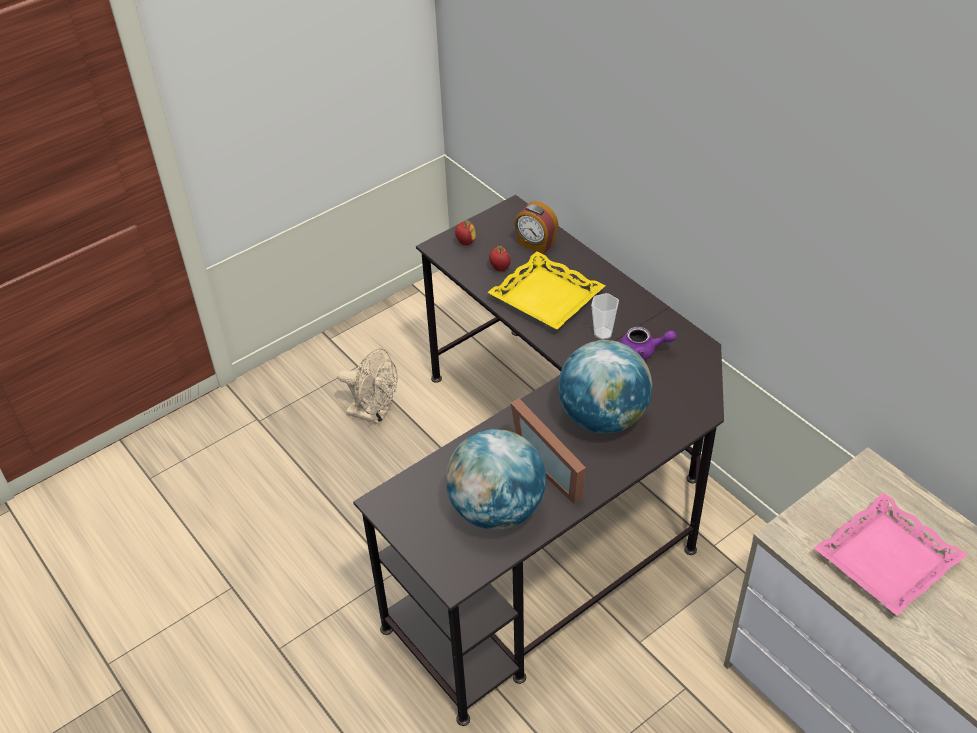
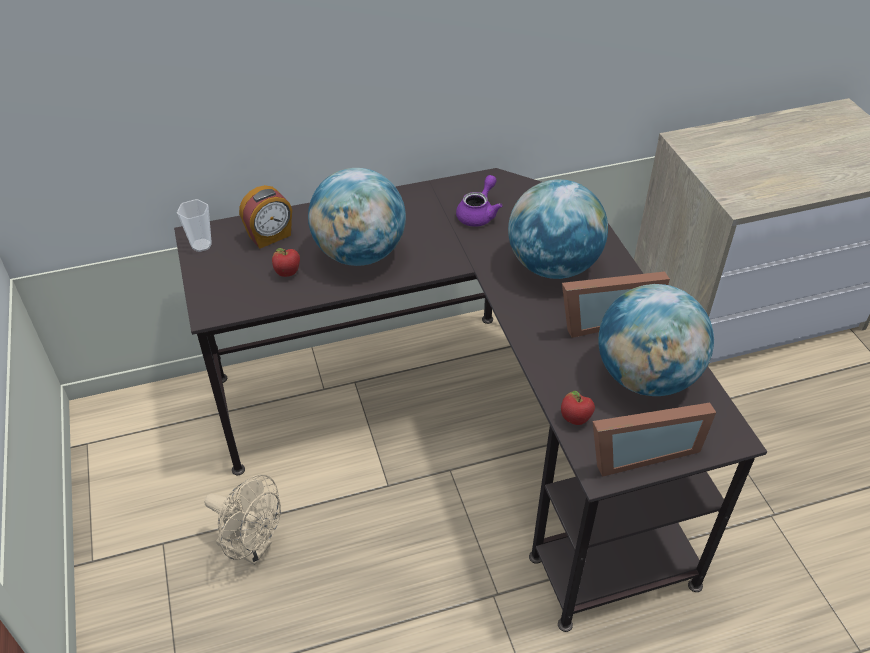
camera: 70 degrees left, 0 degrees up
(374, 414) = (252, 547): beige fan -> beige fan turned 75 degrees clockwise
(411, 520) = (638, 451): none -> picture frame
(465, 242) = (222, 287): apple -> apple (575, 420)
(545, 298) = (359, 254): yellow tray -> globe
(603, 333) = (438, 231): cup -> cup (201, 245)
(886, 559) = (777, 164): pink tray -> none

